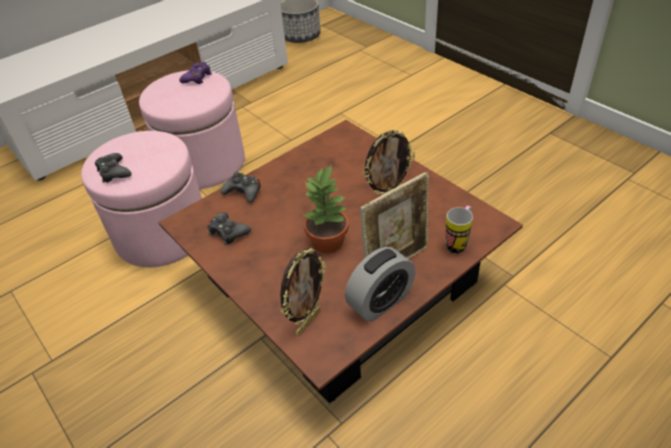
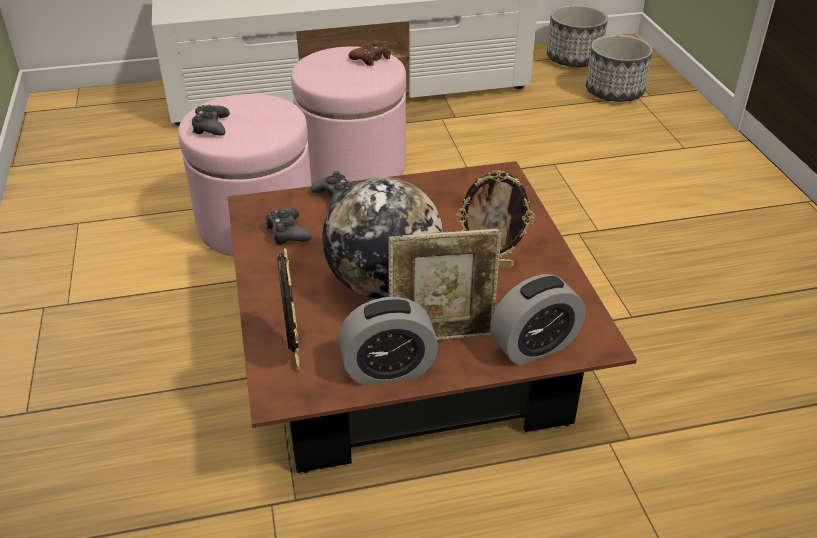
camera: 25 degrees right, 5 degrees down
(197, 78) = (371, 58): purple game controller -> brown game controller
(307, 322) = (294, 355): picture frame -> picture frame turned 75 degrees counterclockwise
(329, 242) = (384, 284): potted plant -> globe
(343, 51) = (614, 92): none -> planter
(458, 243) = (534, 346): mug -> alarm clock

